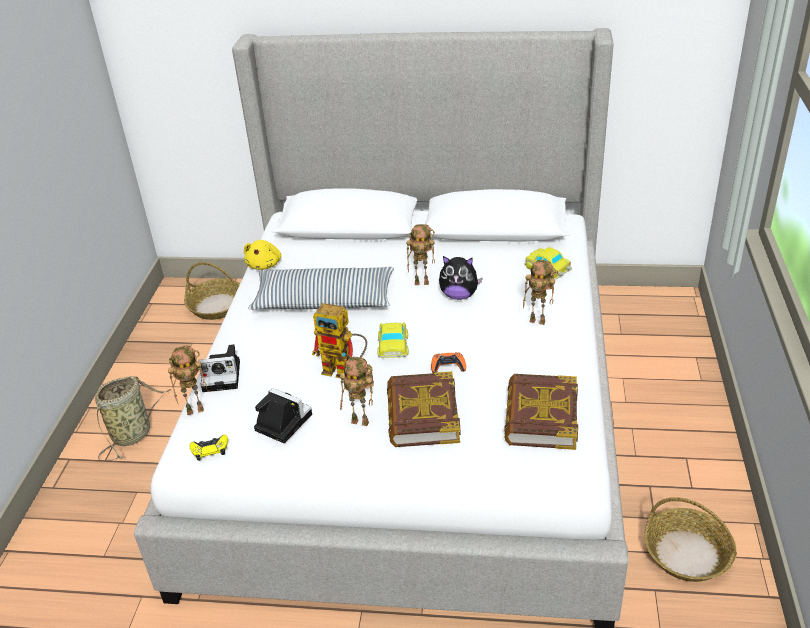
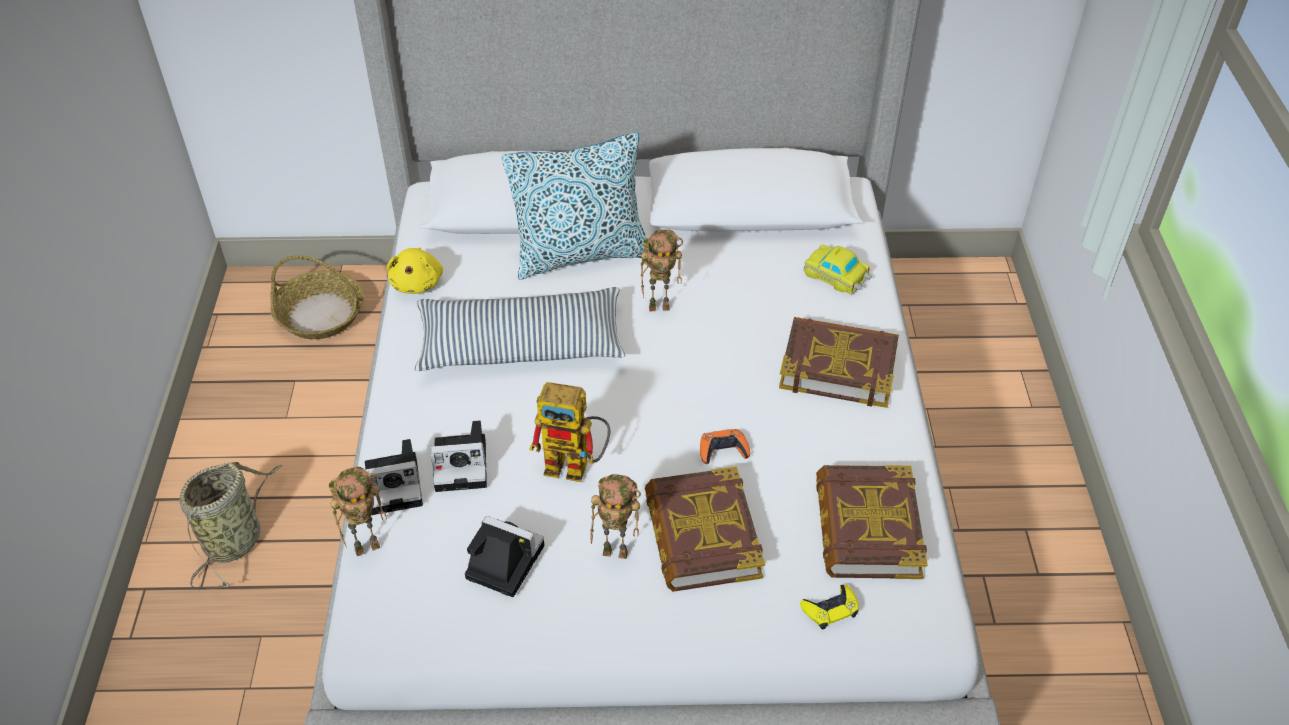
camera: 10 degrees left, 10 degrees up
(210, 449) = (405, 614): yellow game controller -> yellow game controller (830, 609)
(269, 365) = (463, 463): none -> camera
(375, 252) = (581, 255): none -> pillow
(393, 344) = (638, 417): toy car -> none
(459, 295) = (717, 327): plush toy -> none
(539, 321) = (838, 367): toy robot -> book
(687, 554) = (1044, 674): basket -> none

